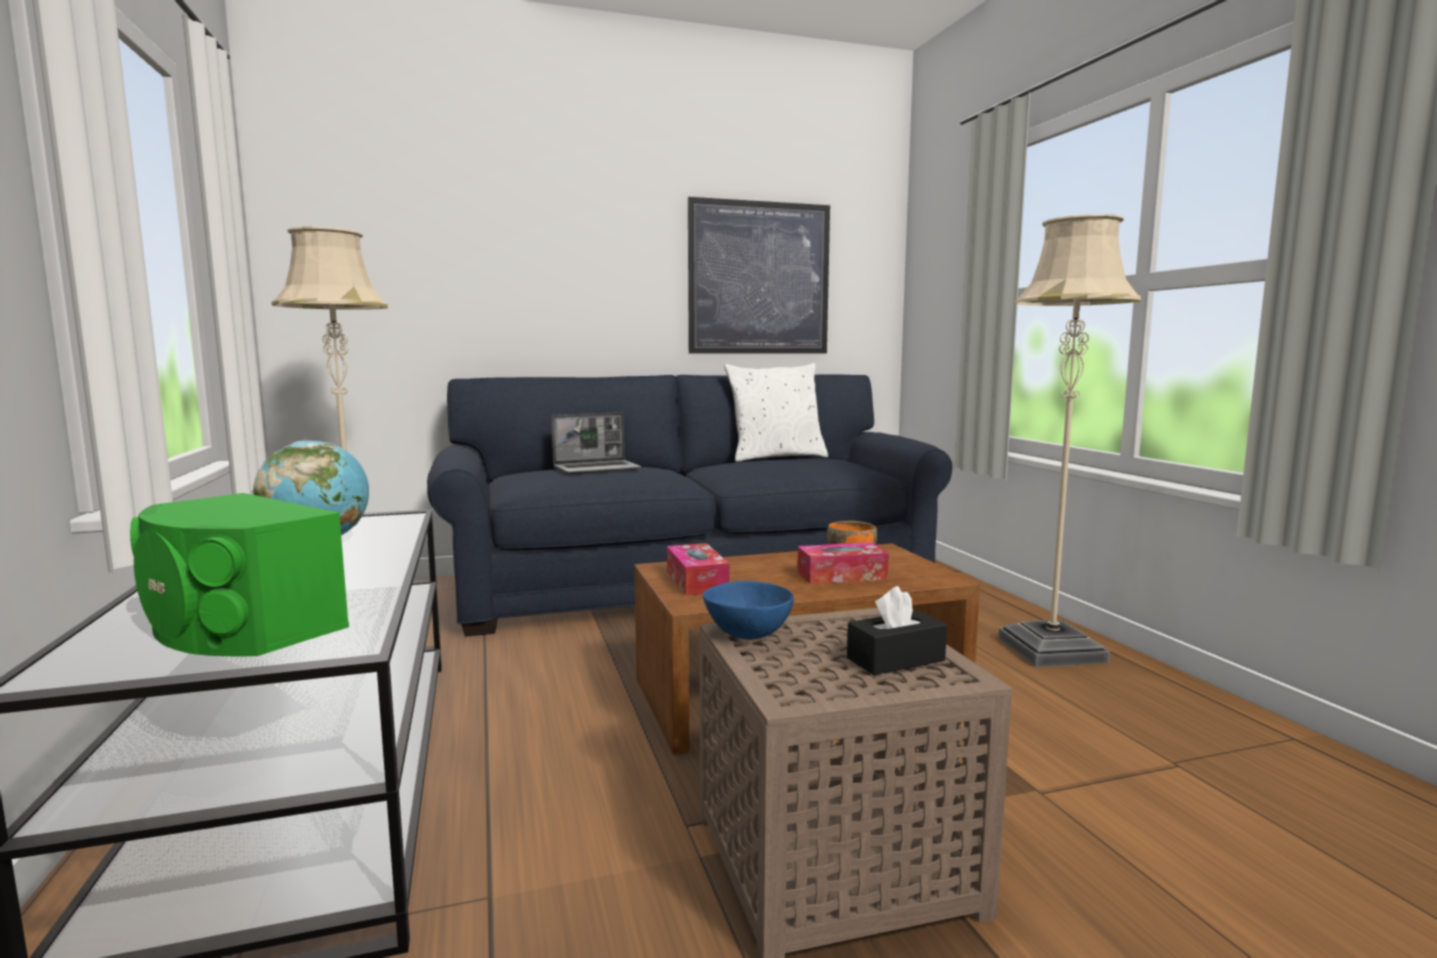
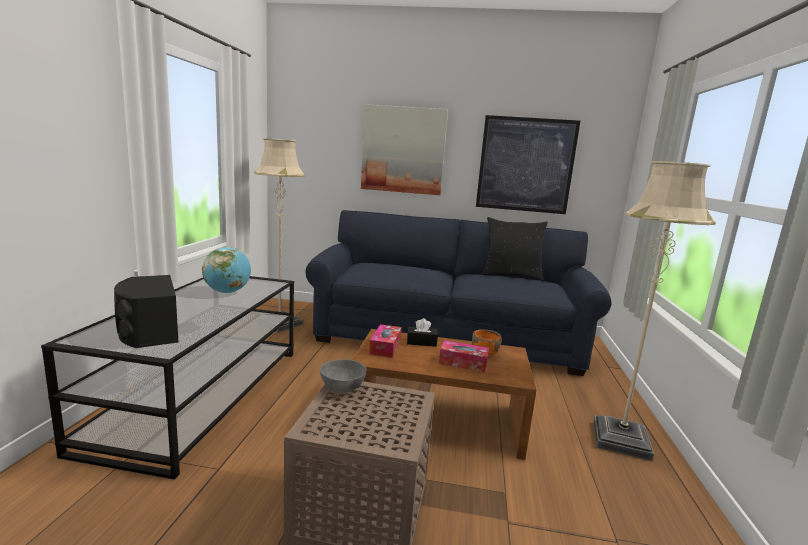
camera: 25 degrees right, 5 degrees up
(238, 626) = (148, 331): green speaker -> black speaker
(550, 261) = (403, 150): none -> picture
(597, 469) = (400, 268): laptop -> none
(747, 635) = (341, 389): blue bowl -> grey bowl
(776, 457) = (511, 275): white pillow -> black pillow
(895, 659) = (386, 425): black tissue box -> black tissue box (421, 342)

